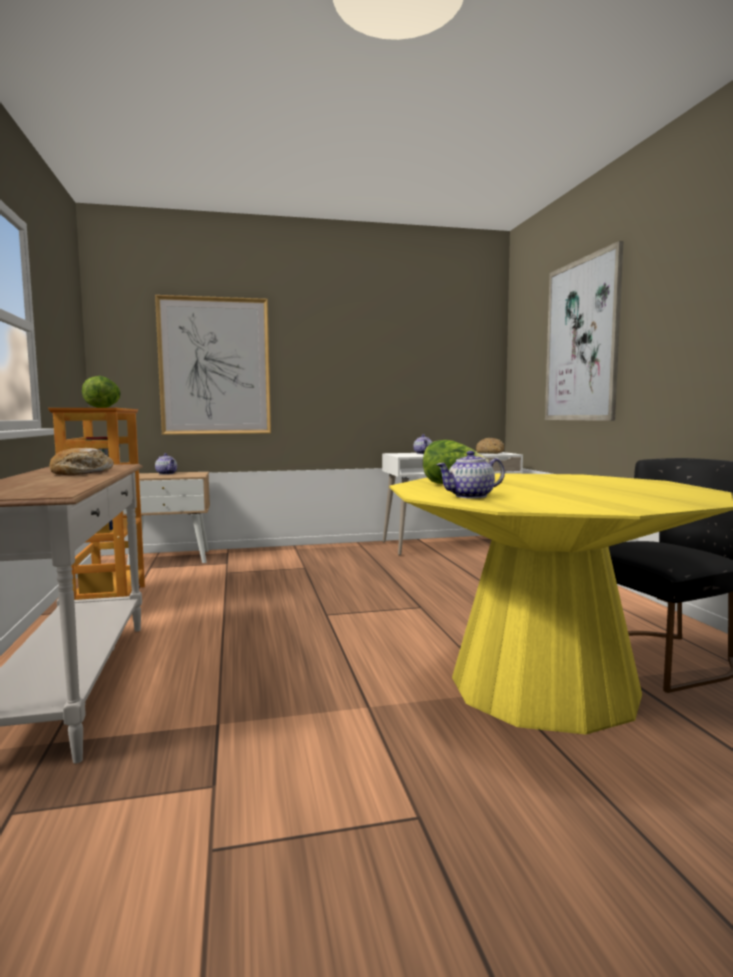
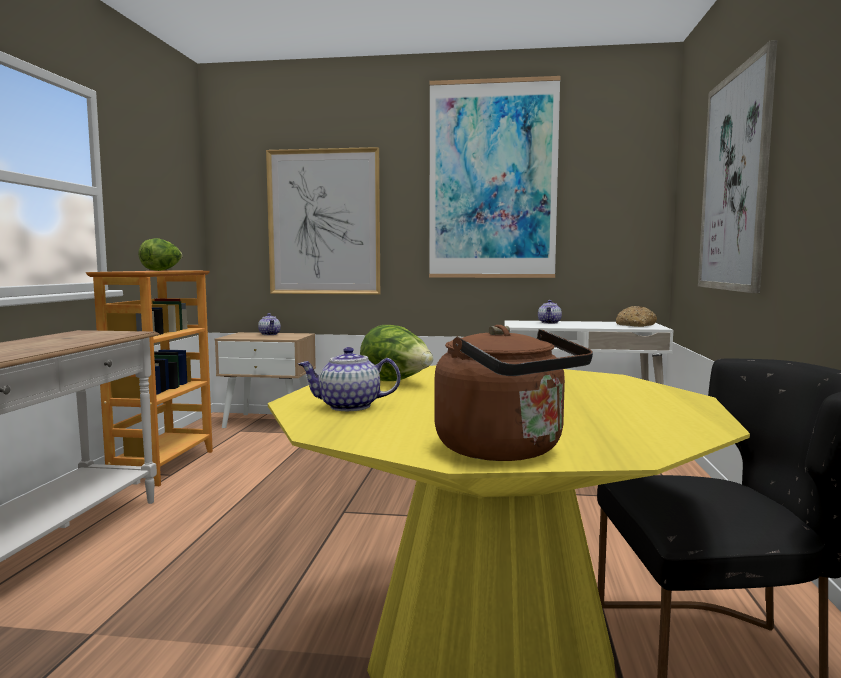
camera: 20 degrees right, 0 degrees up
(82, 473) = (56, 342): bread -> none
(368, 333) = (492, 180): none -> picture
(638, 506) = (506, 450): none -> brown kettle

